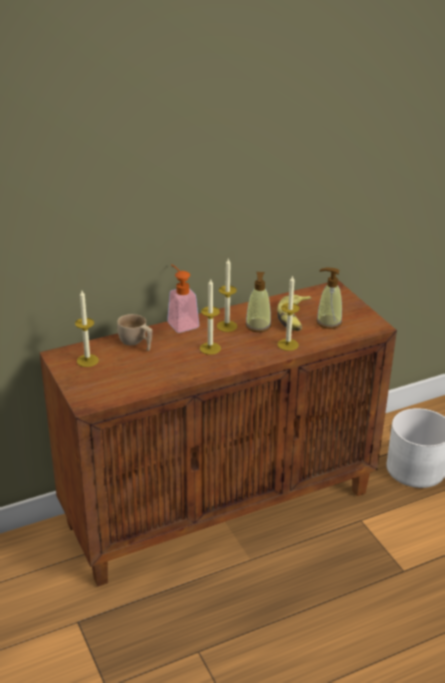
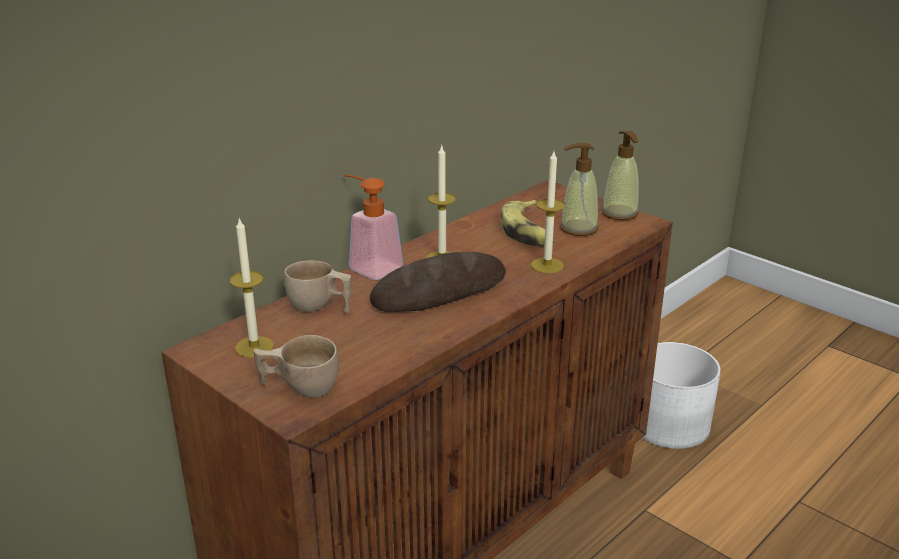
camera: 20 degrees left, 5 degrees down
(97, 390) = (299, 387): none -> beige cup
(210, 348) = (439, 291): candle -> bread
(258, 326) = (486, 250): soap dispenser -> soap dispenser (619, 213)

